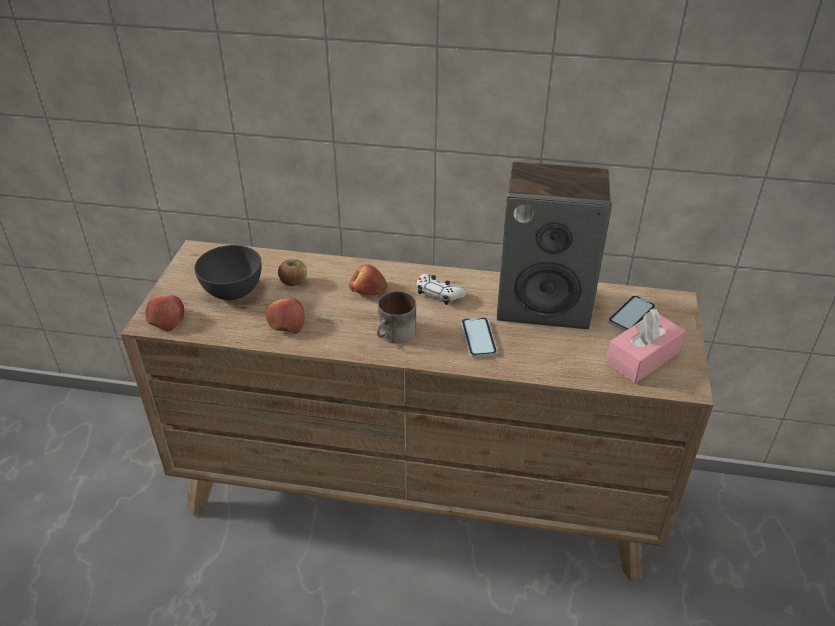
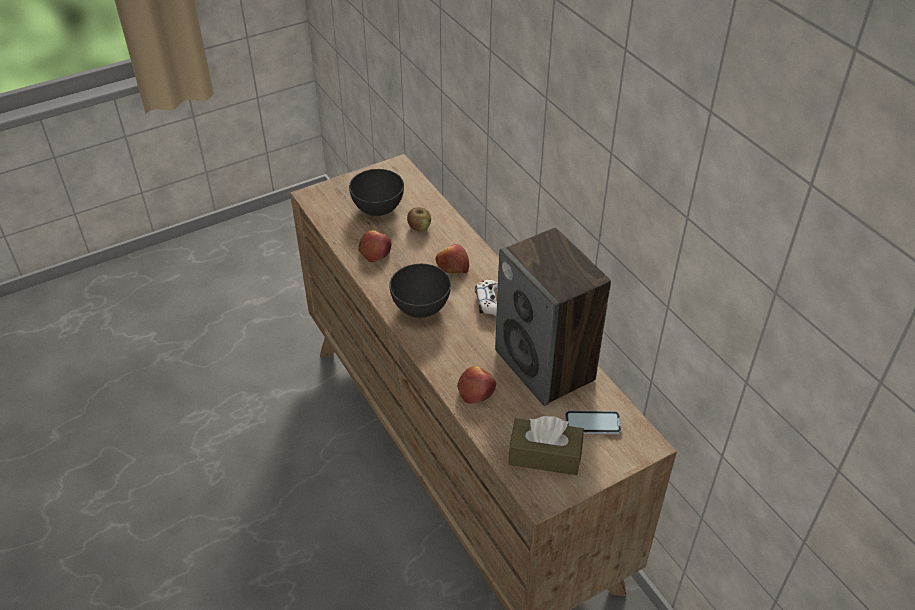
camera: 50 degrees right, 5 degrees up
(166, 319) = (321, 199): apple -> apple (476, 389)
(395, 334) = (420, 308): mug -> grey bowl
(478, 338) = (463, 351): phone -> none
(642, 358) = (544, 455): pink tissue box -> brown tissue box

